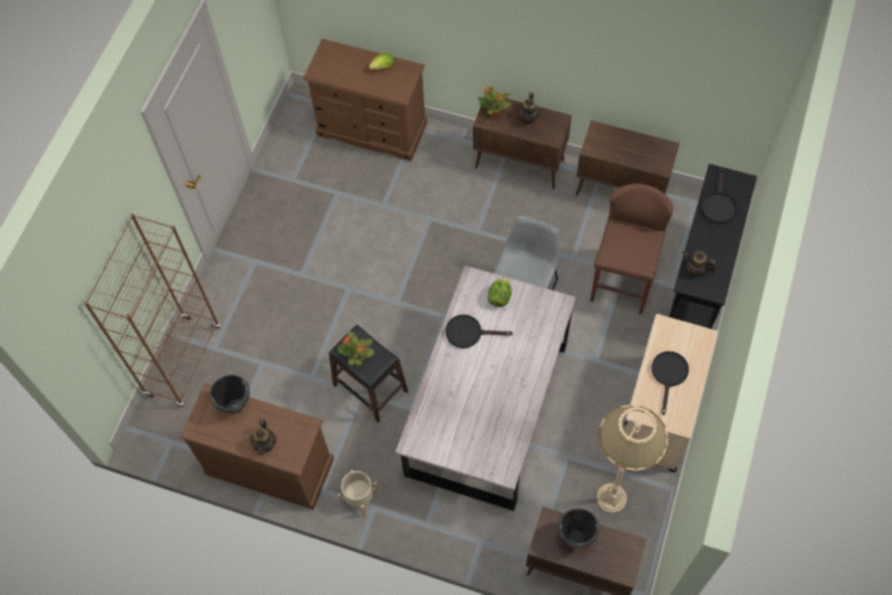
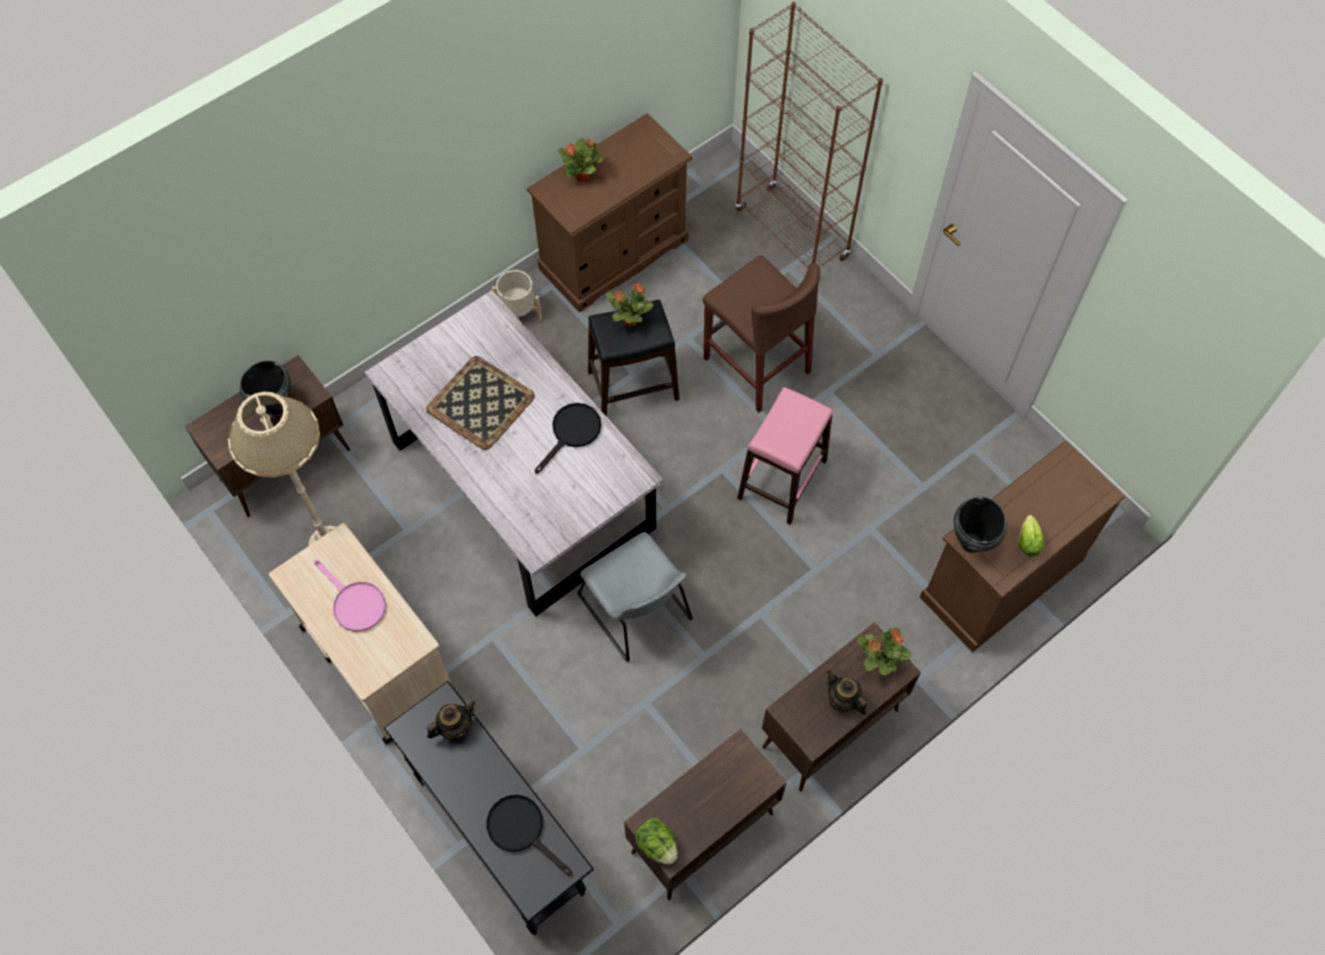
camera: 120 degrees right, 0 degrees up
(235, 406) = (645, 169): black cooking pot -> black cooking pot (971, 543)
(265, 444) = (582, 175): teapot -> potted plant
(381, 265) = (783, 479): none -> pink stool
(485, 399) = (482, 403): none -> tray
(499, 297) = (593, 490): lettuce -> lettuce (657, 845)
(622, 281) = (570, 739): brown stool -> brown stool (756, 365)
(669, 375) = (354, 603): black frying pan -> pink frying pan

